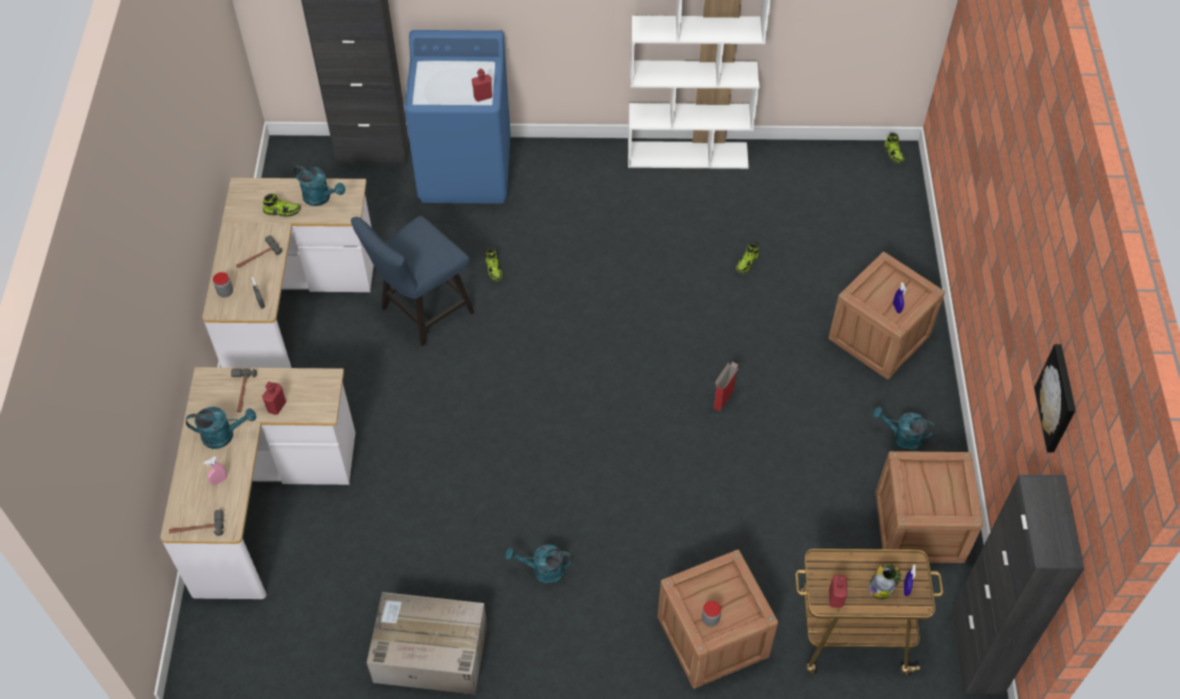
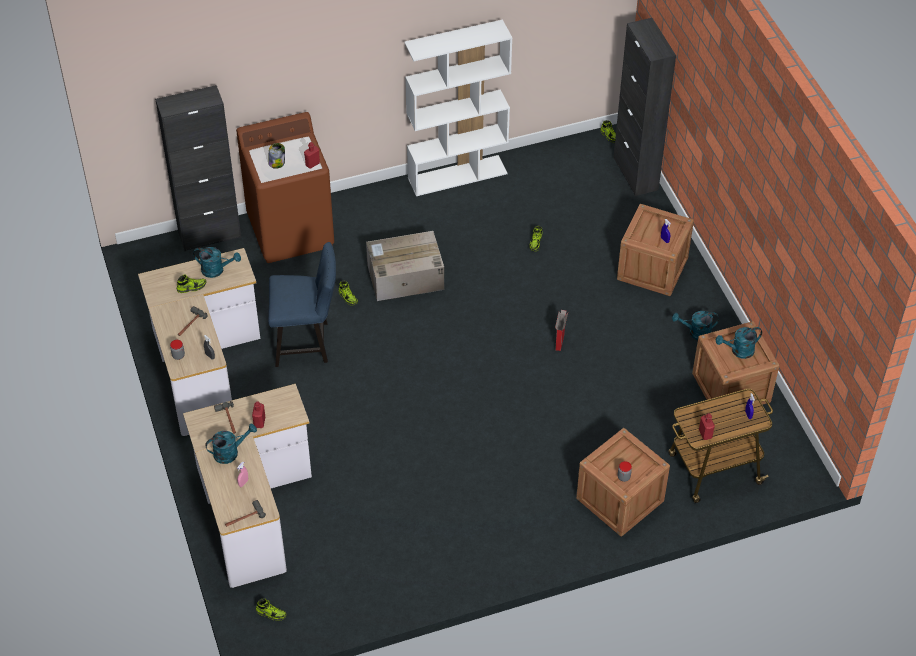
camera: 20 degrees left, 5 degrees down
(222, 647) = (271, 613): none -> shoe
(421, 313) = (307, 343): blue chair -> blue chair turned 120 degrees counterclockwise
(429, 653) = (425, 571): cardboard box -> cardboard box (404, 277)
(466, 171) = (291, 230): blue washing machine -> brown washing machine
(542, 571) = (481, 493): turquoise watering can -> turquoise watering can (738, 351)
(881, 588) = (732, 419): jar -> jar (277, 163)
(977, 651) = (801, 455): black cabinet -> black cabinet (635, 174)
(1058, 398) = (812, 252): picture -> none

